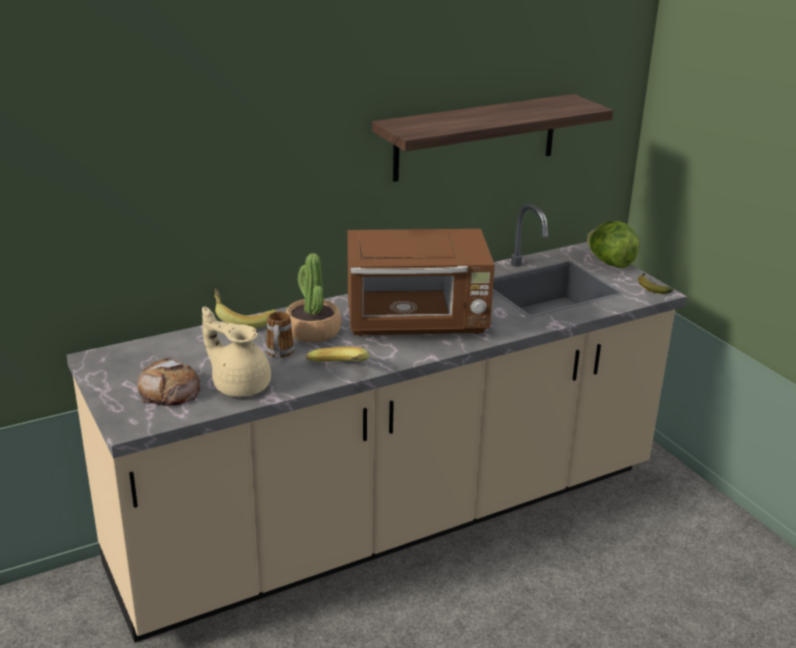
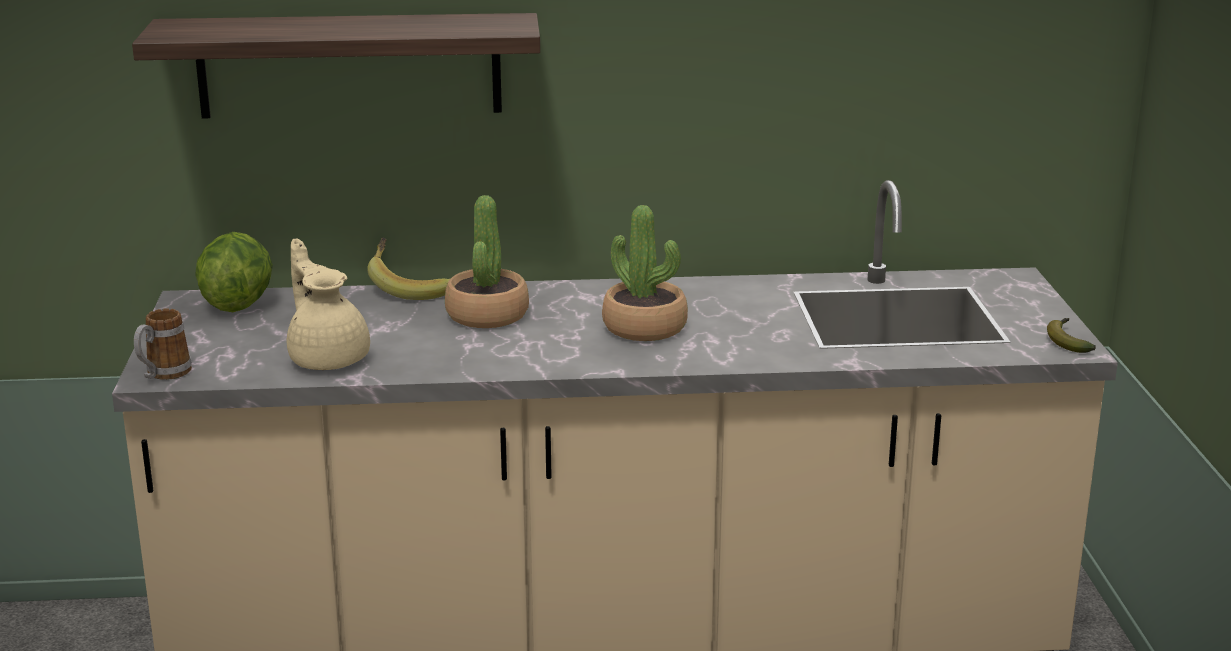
camera: 25 degrees right, 5 degrees down
(170, 390) = (239, 348): bread -> none
(279, 354) = (415, 333): mug -> mug (163, 375)
(337, 371) = (469, 365): banana -> none
(418, 322) = (645, 327): brown microwave -> potted plant
(476, 137) = (811, 66): shelf -> shelf (349, 65)
(609, 263) = (1033, 300): lettuce -> lettuce (237, 304)

